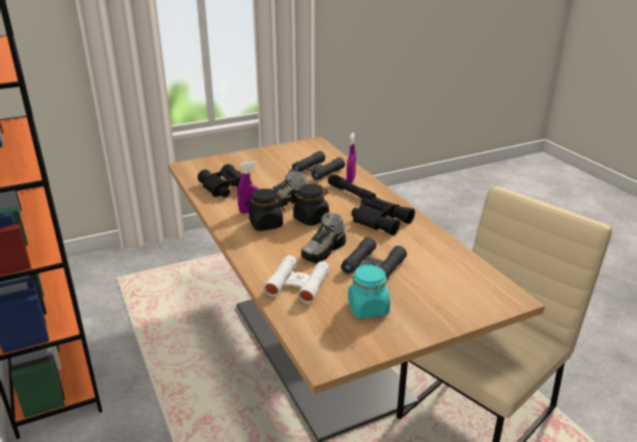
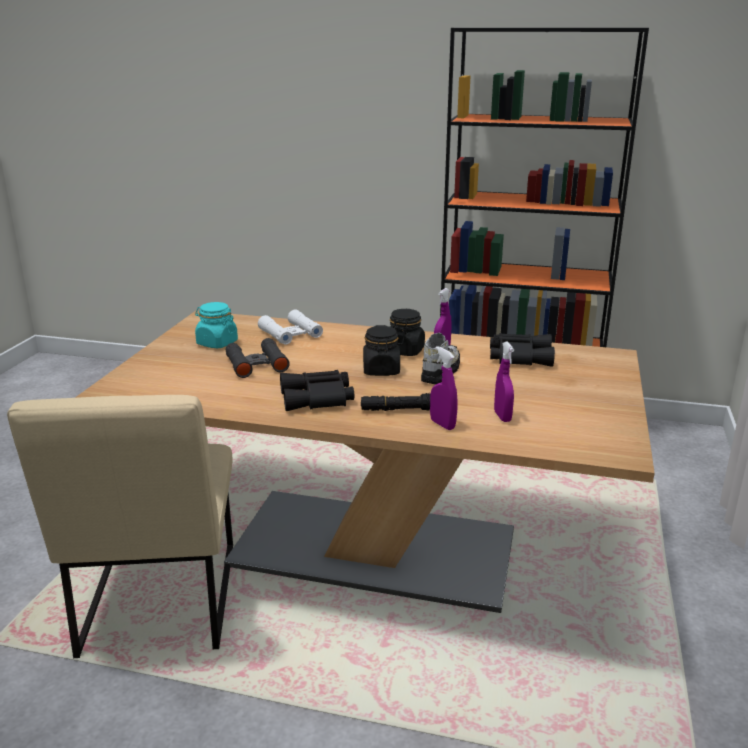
camera: 130 degrees right, 5 degrees down
(318, 170) = (502, 416): black binoculars -> purple spray bottle
(323, 251) = (316, 356): shoe -> none

